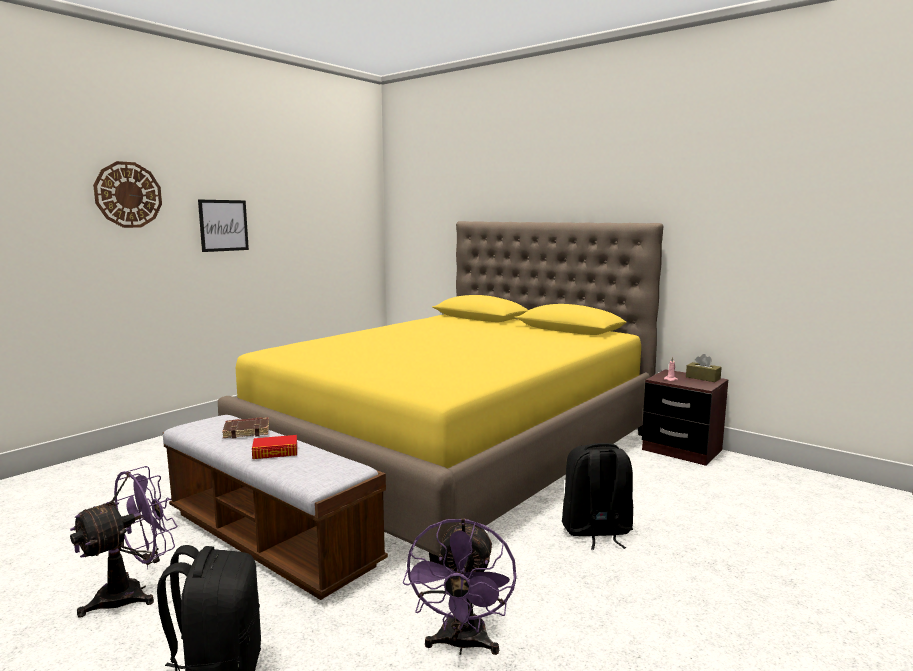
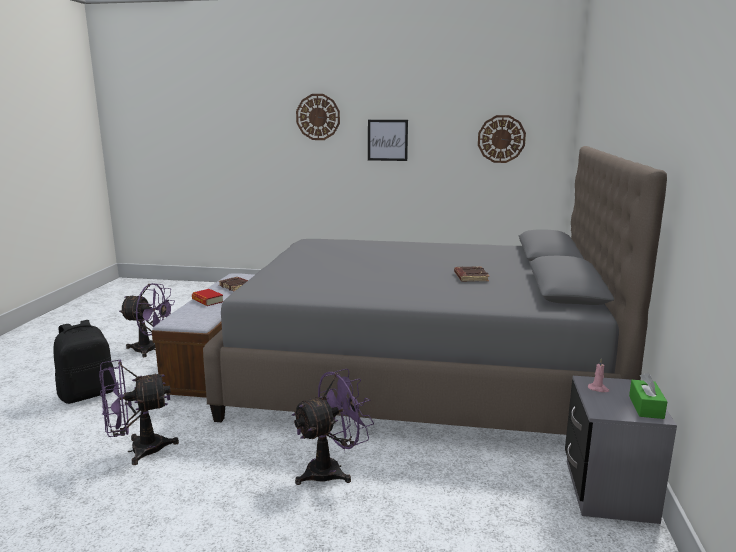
camera: 60 degrees right, 5 degrees up
(333, 221) = (501, 139): none -> wall clock
(455, 452) = (420, 372): yellow bed -> grey bed
(506, 337) = (470, 277): none -> brown book
(596, 532) = (332, 470): black backpack -> purple fan
(681, 450) = (608, 490): brown nightstand -> grey nightstand
(703, 378) = (646, 407): brown tissue box -> green tissue box

